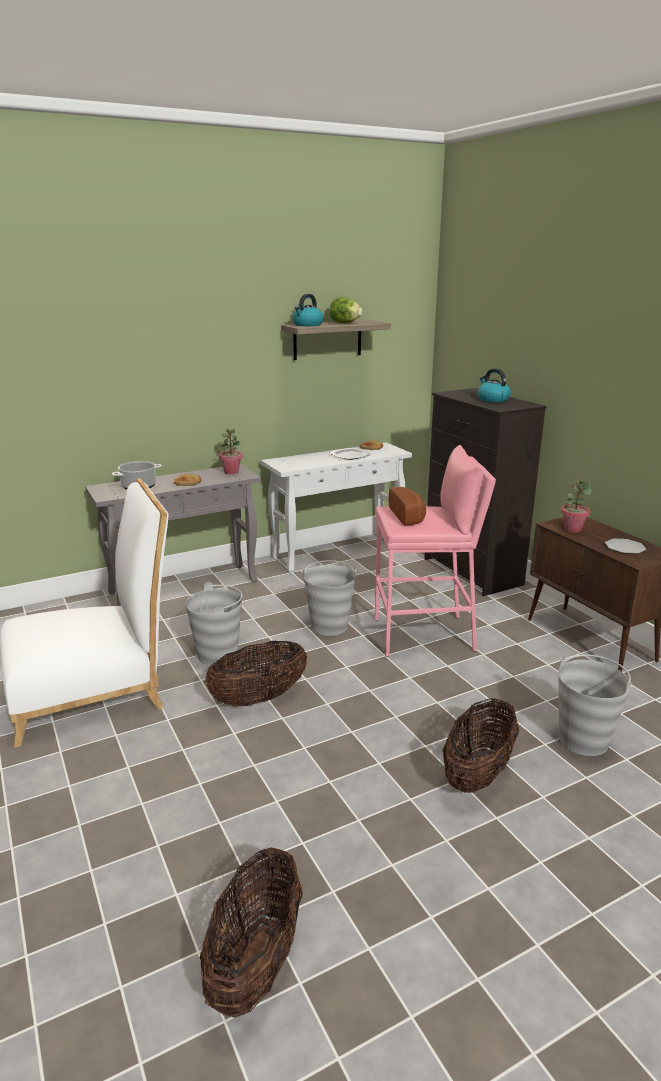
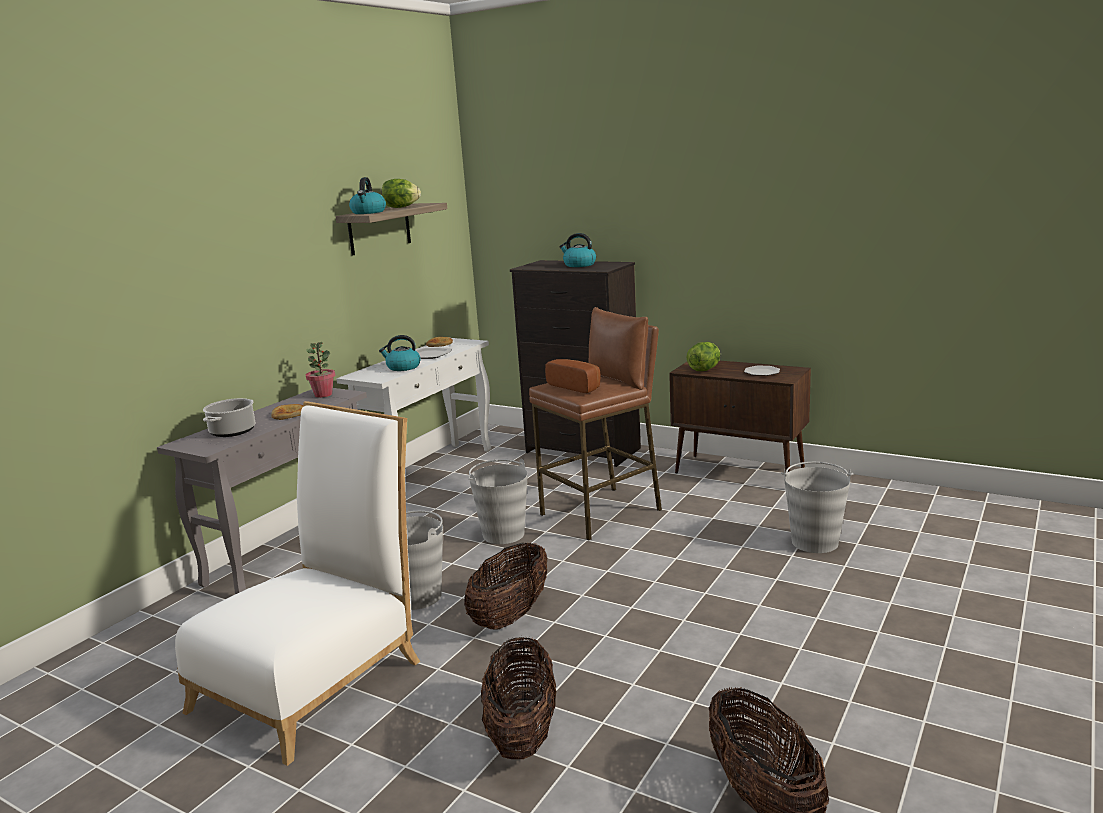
camera: 30 degrees left, 5 degrees down
(315, 462) = (403, 367): none -> kettle
(424, 635) = (602, 512): pink stool -> brown stool
(478, 773) = (768, 594): basket -> basket (522, 733)
(572, 529) = (704, 369): potted plant -> lettuce

